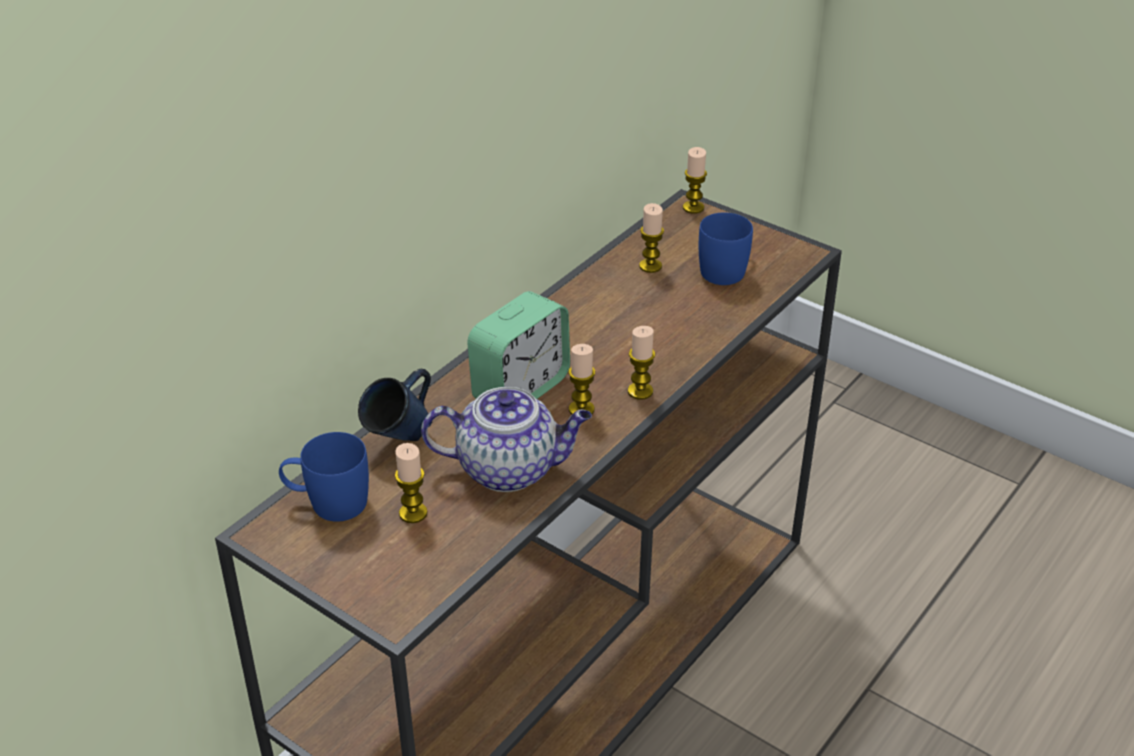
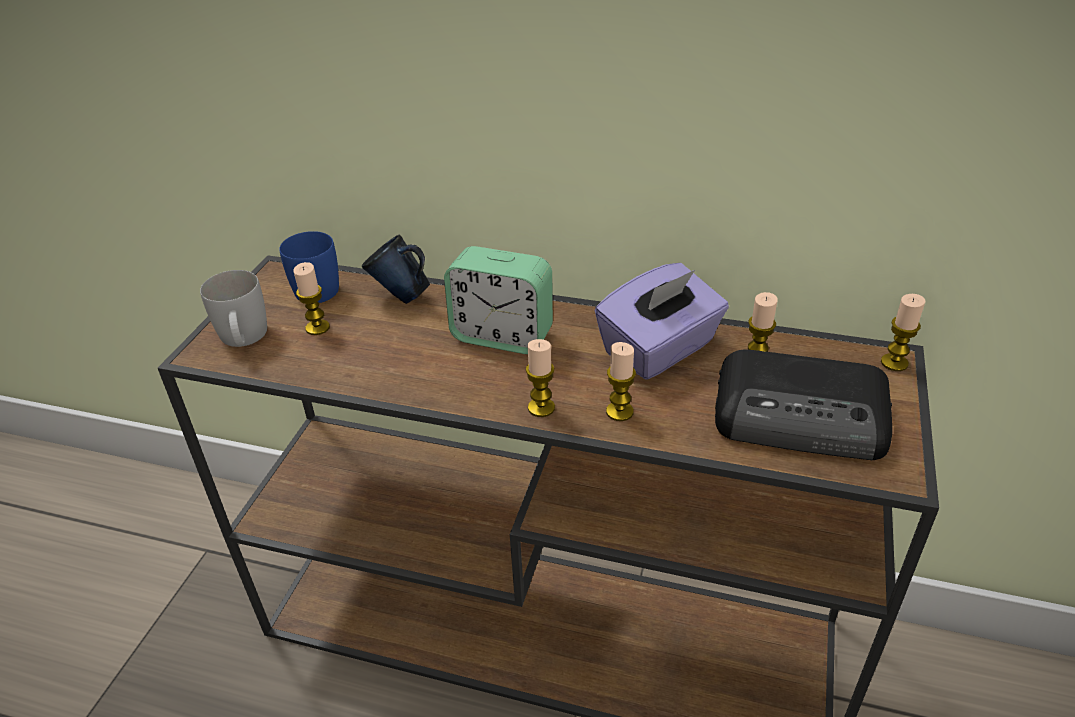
camera: 70 degrees right, 0 degrees up
(393, 575) = (244, 340): none -> white mug
(510, 468) = (391, 360): teapot -> none
(581, 409) = (492, 378): candle -> candle (619, 412)
(604, 306) = (660, 349): none -> purple tissue box
(727, 268) = (803, 417): blue mug -> radio

